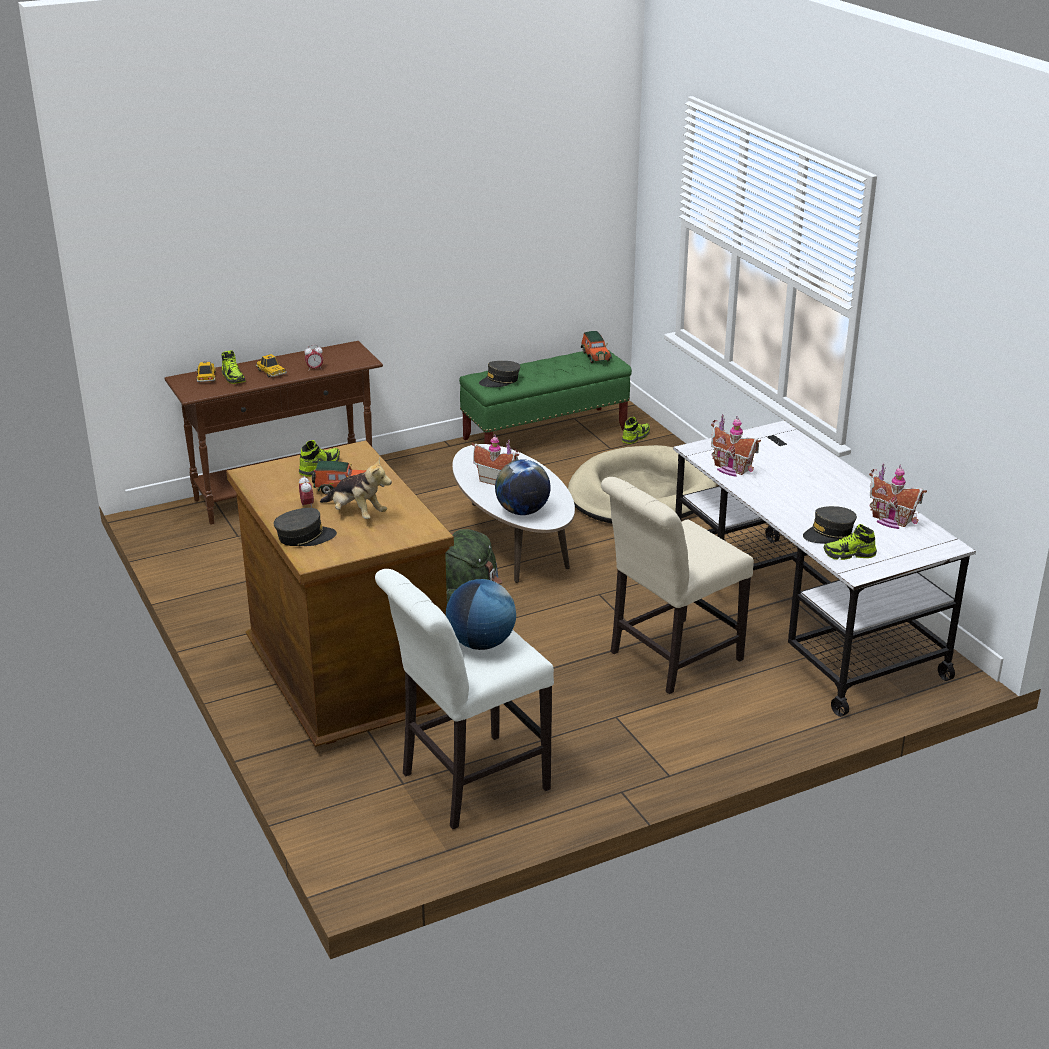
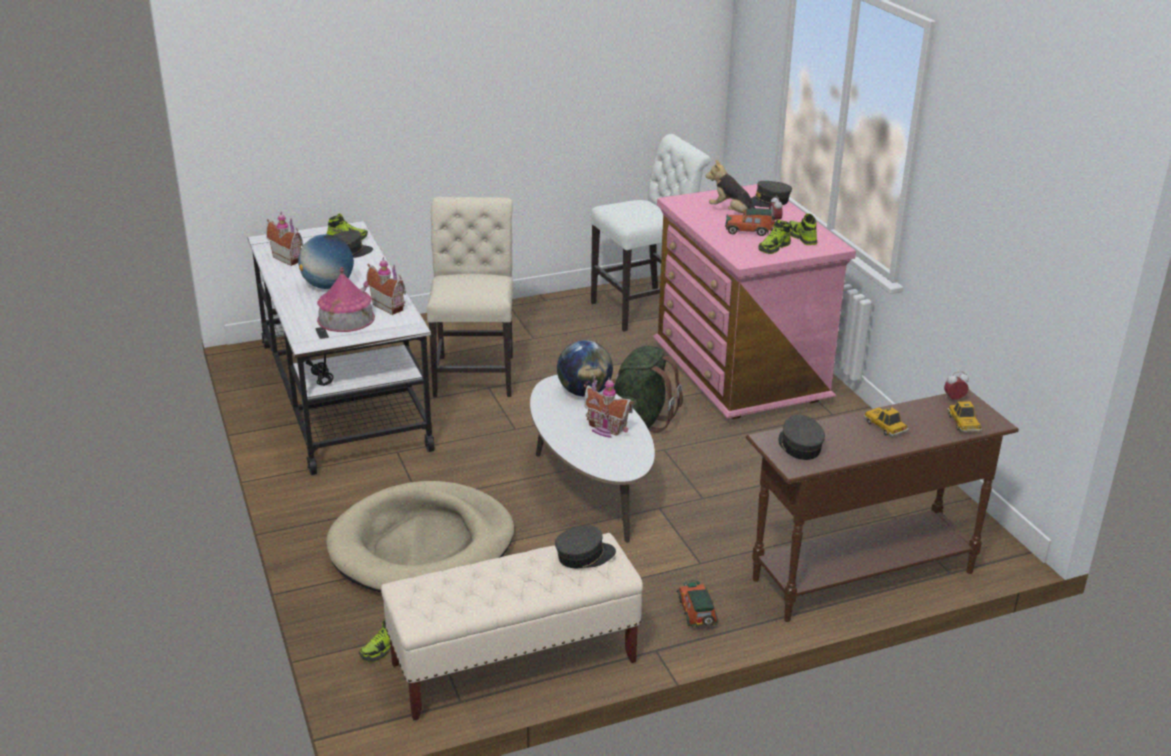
camera: 175 degrees left, 0 degrees up
(233, 377) = (929, 420): shoe -> shoe (801, 238)
(314, 369) = (831, 428): alarm clock -> alarm clock (954, 399)
(343, 357) = (799, 446): none -> grey cap
(347, 677) = (741, 375): brown dresser -> pink dresser
(481, 643) = (638, 208): globe -> globe (328, 286)
(545, 435) = (513, 663): green bench -> beige bench
(595, 355) = (427, 604): toy car -> toy car (697, 614)
(668, 658) = (475, 373): beige chair -> beige chair turned 60 degrees counterclockwise
(765, 453) = (346, 318): none -> toy house

